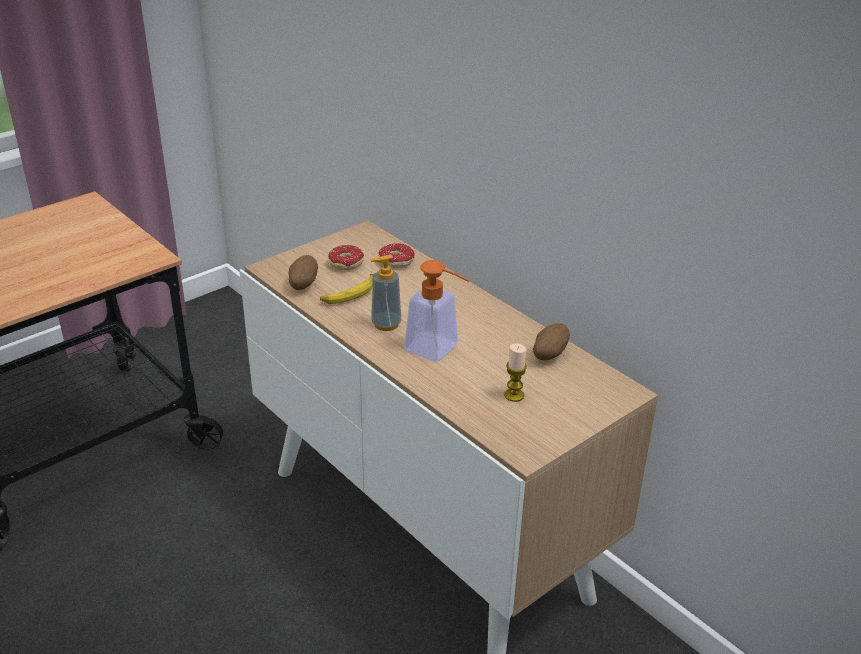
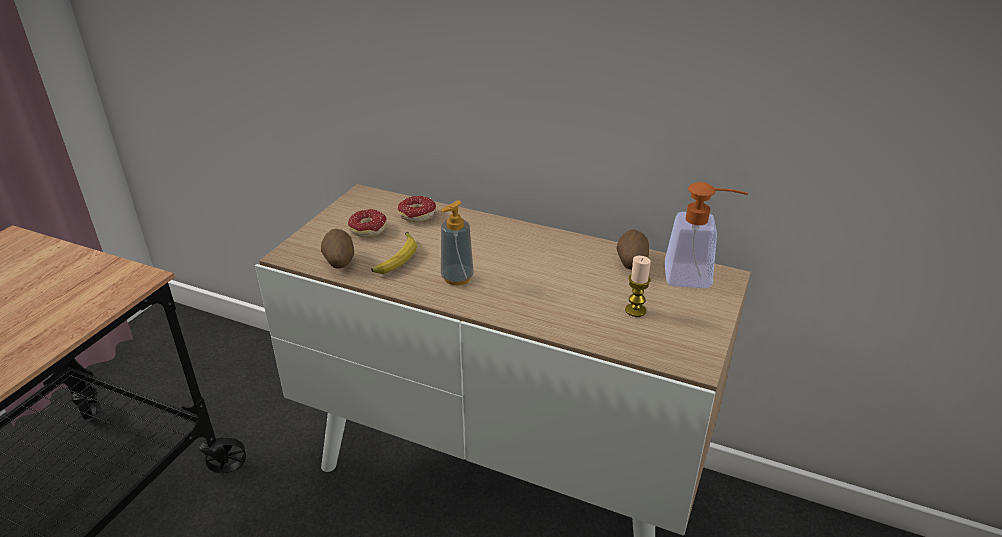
camera: 25 degrees left, 0 degrees up
(439, 351) = (530, 289): soap dispenser -> soap dispenser (697, 277)

